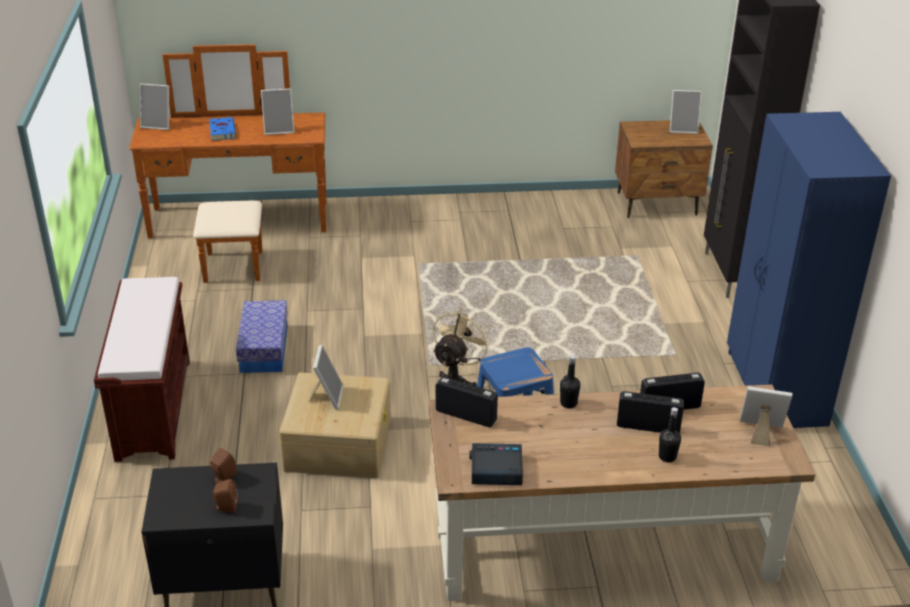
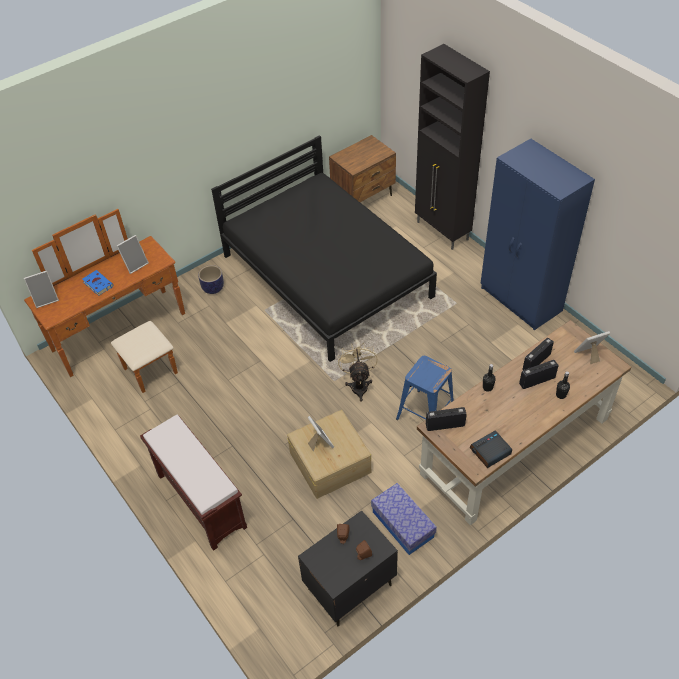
camera: 30 degrees left, 15 degrees up
(264, 348) = (227, 421): storage box -> storage box (402, 524)
(382, 221) = (213, 288): none -> planter
(529, 261) = (327, 276): none -> black bed
(683, 129) = (369, 146): picture frame -> none

